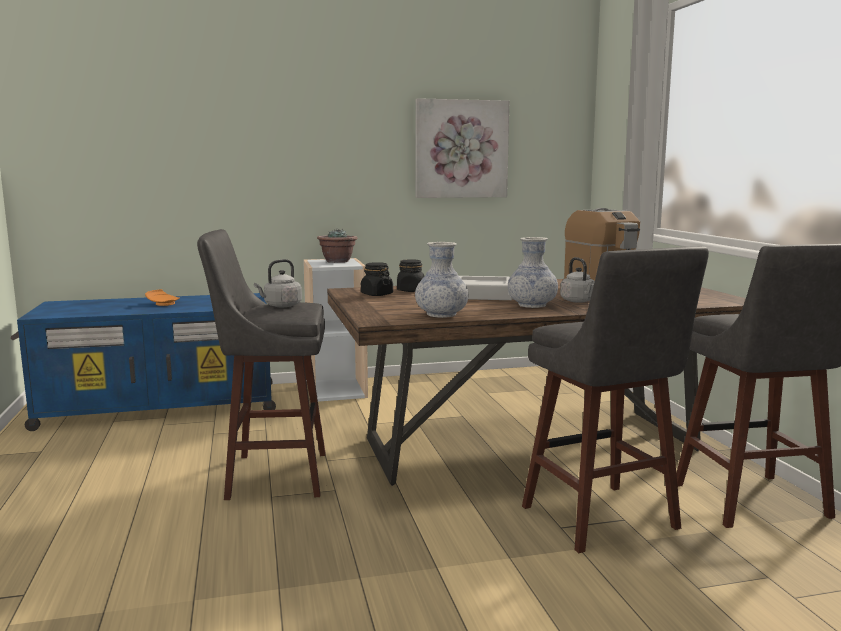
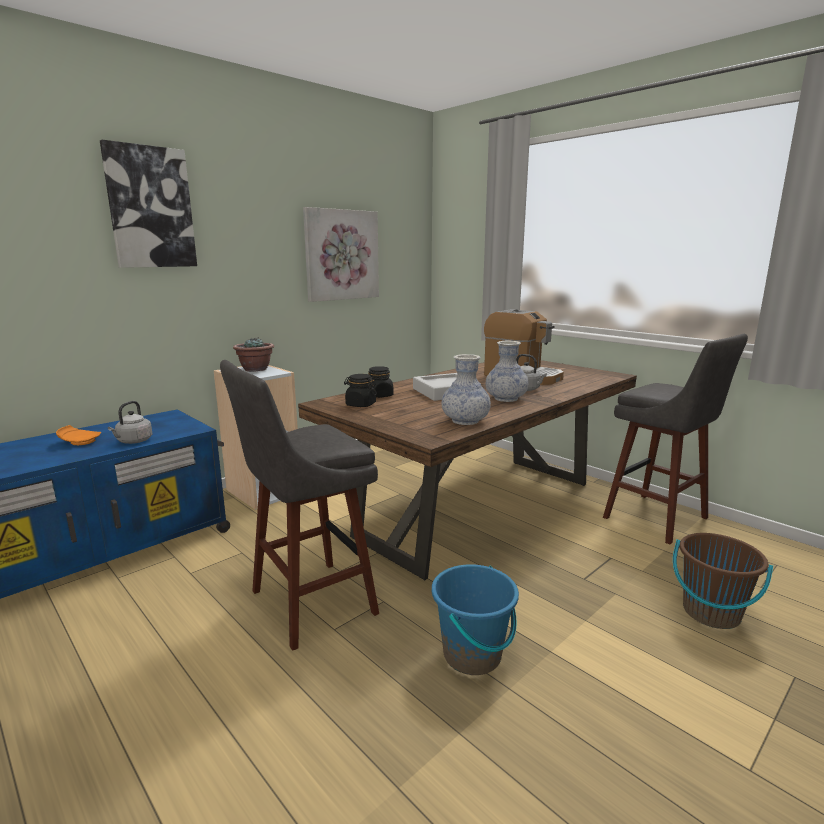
camera: 30 degrees left, 5 degrees up
(257, 104) = (150, 208): none -> picture
(281, 306) = (312, 435): grey kettle -> grey kettle (133, 441)
(360, 547) = (472, 655): none -> blue bucket
(602, 520) = (600, 563): grey stool -> none
(675, 597) = (711, 613): none -> brown bucket

